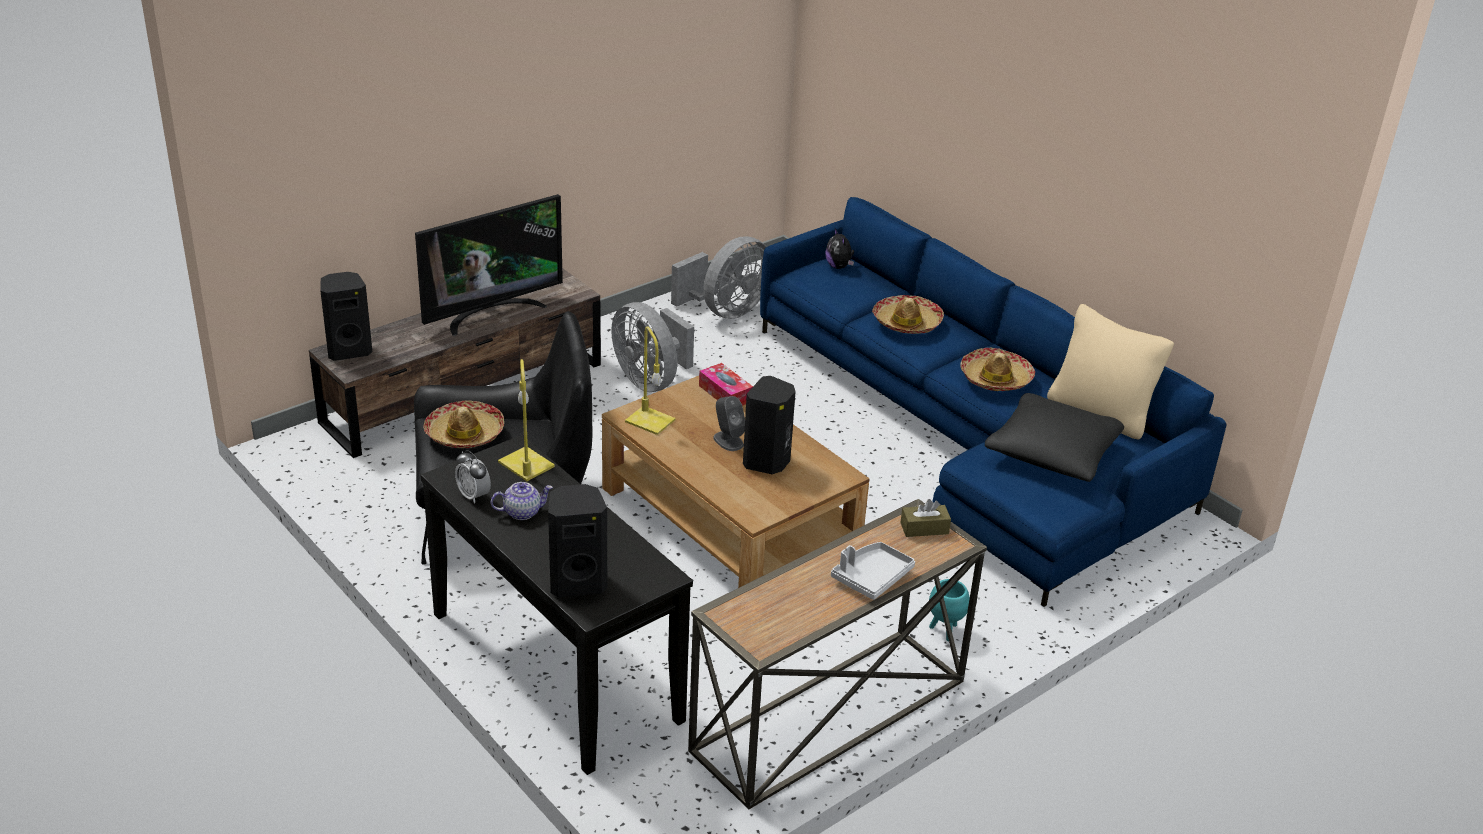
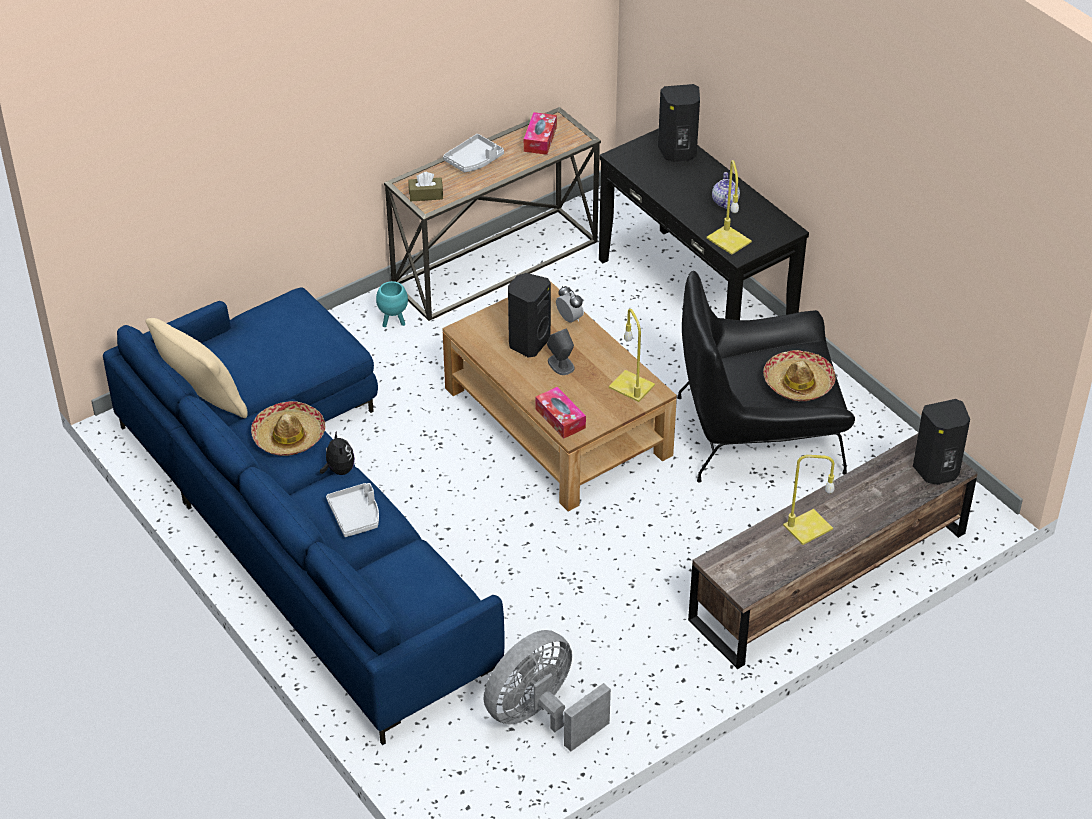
camera: 175 degrees left, 10 degrees up
(473, 496) = (763, 214): alarm clock -> alarm clock (569, 319)
(491, 312) = (807, 528): television -> yellow table lamp
(522, 512) = (724, 201): teapot -> teapot turned 105 degrees clockwise
(651, 380) = (631, 596): grey fan -> none
(781, 611) = (540, 139): none -> tissue box
(839, 266) = (411, 612): plush toy -> plush toy (339, 470)
(907, 322) = (356, 515): hat -> grey tray
(1052, 452) = (270, 354): black pillow -> none

